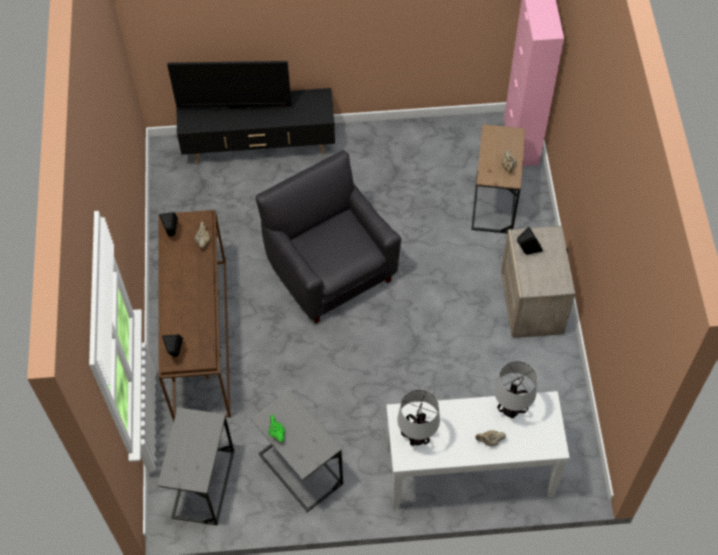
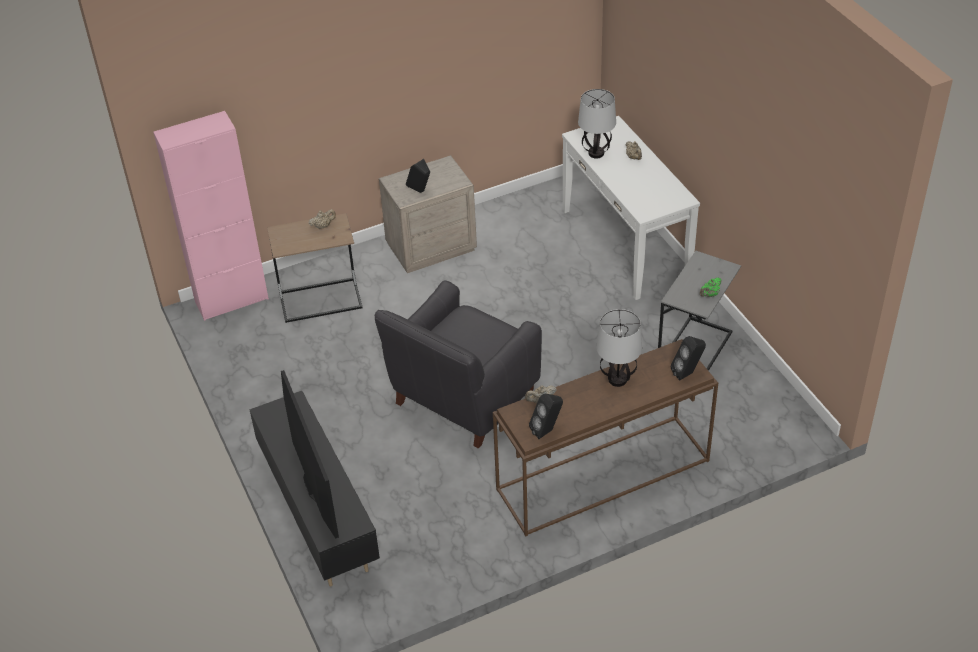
camera: 110 degrees left, 15 degrees down
(203, 484) = (756, 413): grey side table -> none
(417, 437) = (658, 197): table lamp -> table lamp (617, 379)

